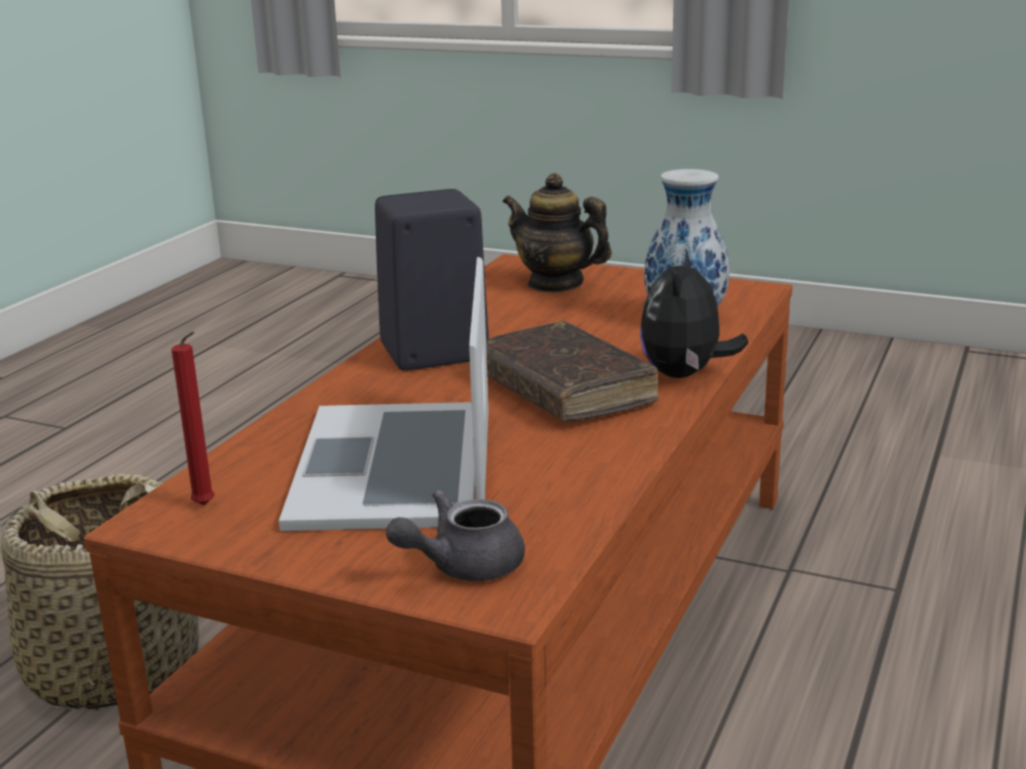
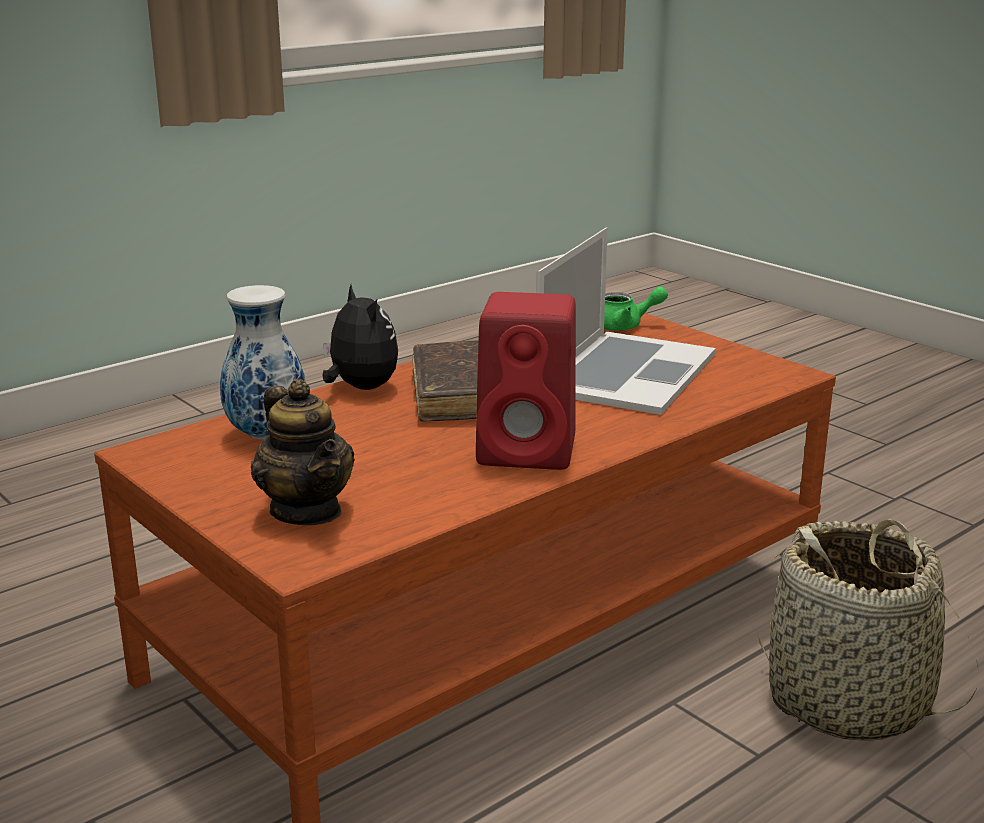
camera: 155 degrees left, 0 degrees up
(206, 506) = (758, 374): red candle -> none
(430, 353) = (530, 451): black speaker -> red speaker
(462, 566) = (624, 326): grey teapot -> green teapot
(685, 375) = (360, 388): plush toy -> plush toy turned 75 degrees counterclockwise

